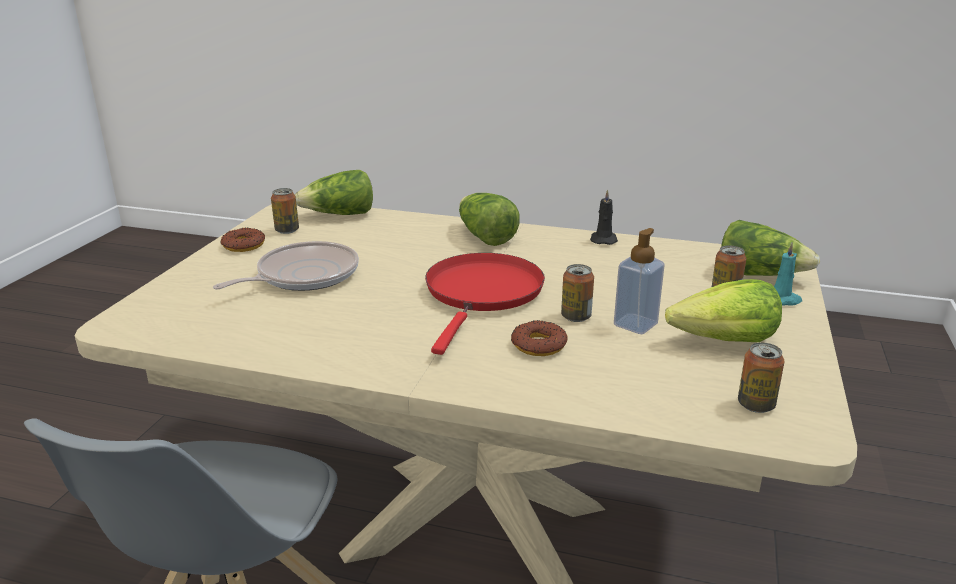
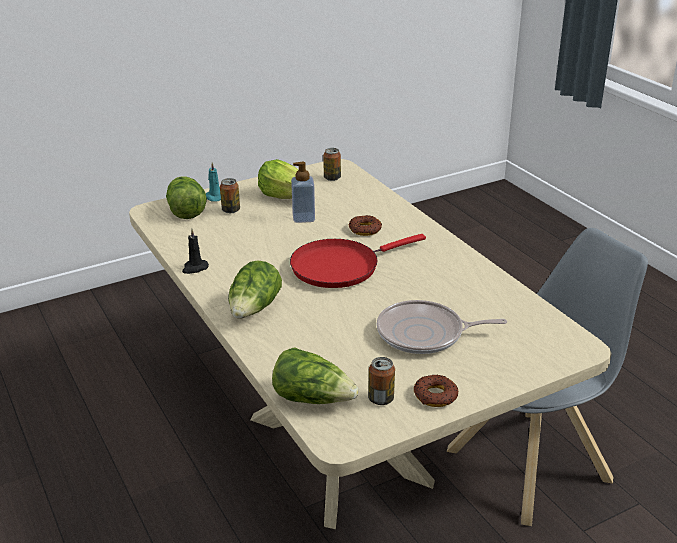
camera: 135 degrees left, 5 degrees up
(576, 317) = (321, 233): can -> none

